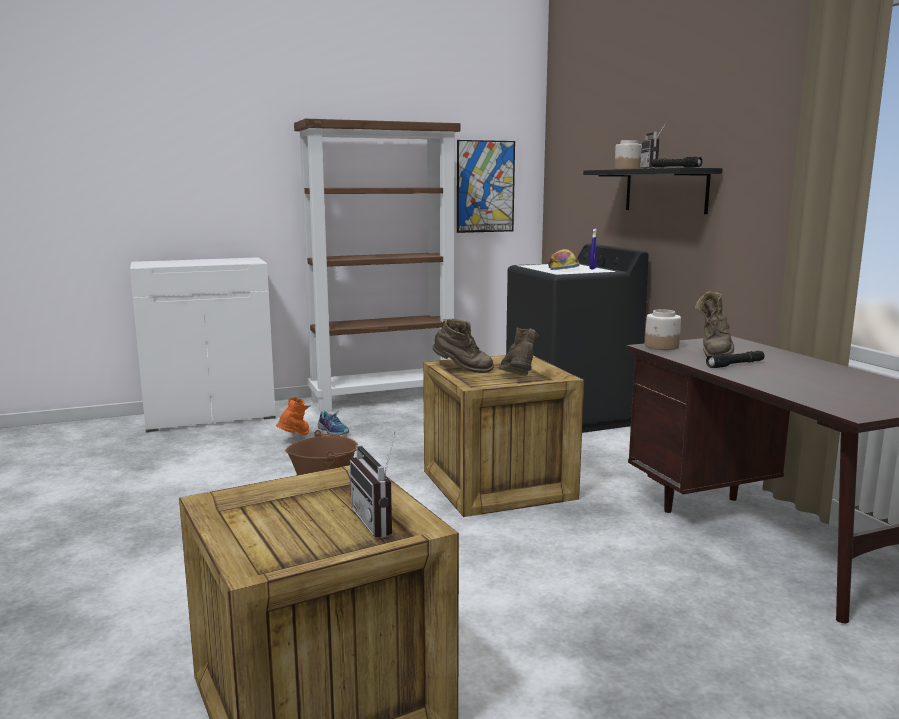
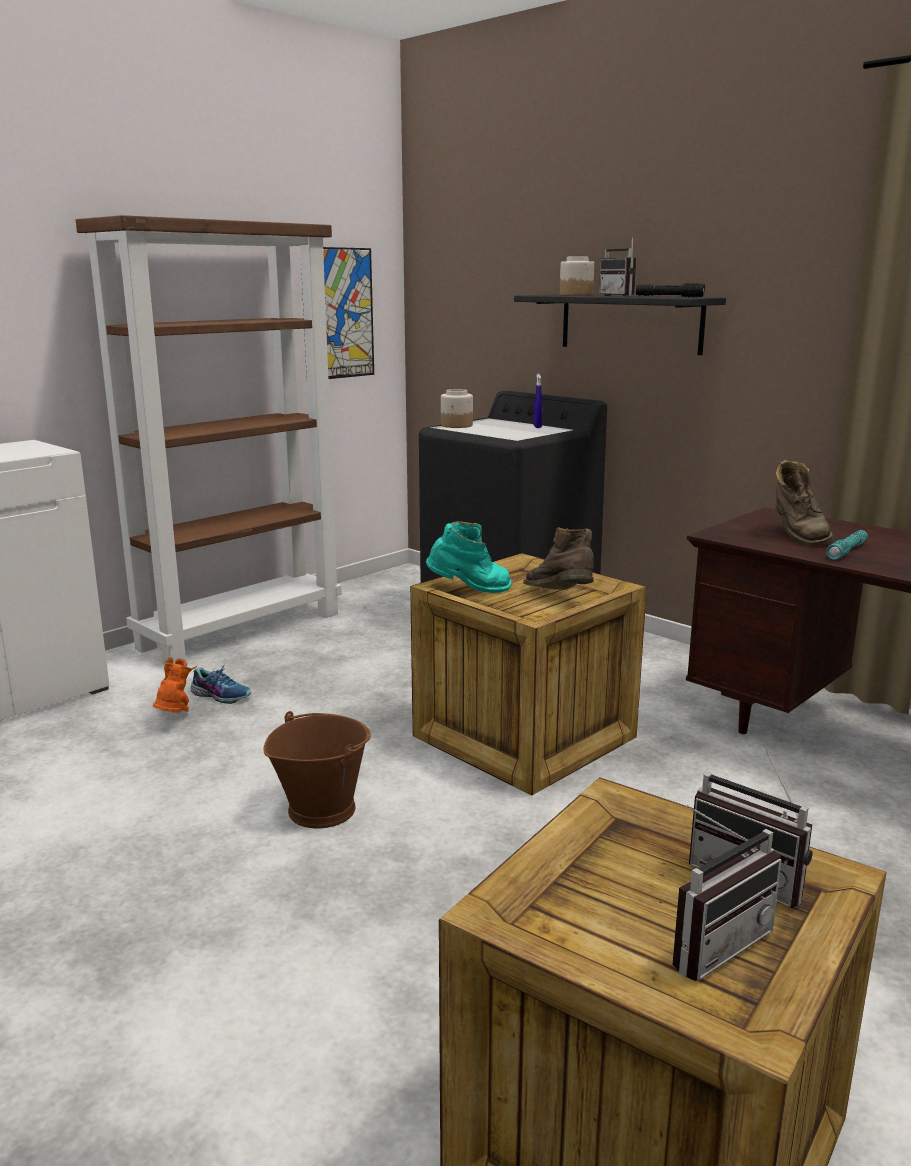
camera: 25 degrees left, 5 degrees up
(306, 540) = (711, 941): none -> radio
(462, 370) = (469, 591): brown boot -> turquoise boot
(563, 269) = (503, 429): cap -> none
(661, 346) = (729, 533): jar -> jar (457, 425)
(735, 365) = (847, 551): black flashlight -> turquoise flashlight

